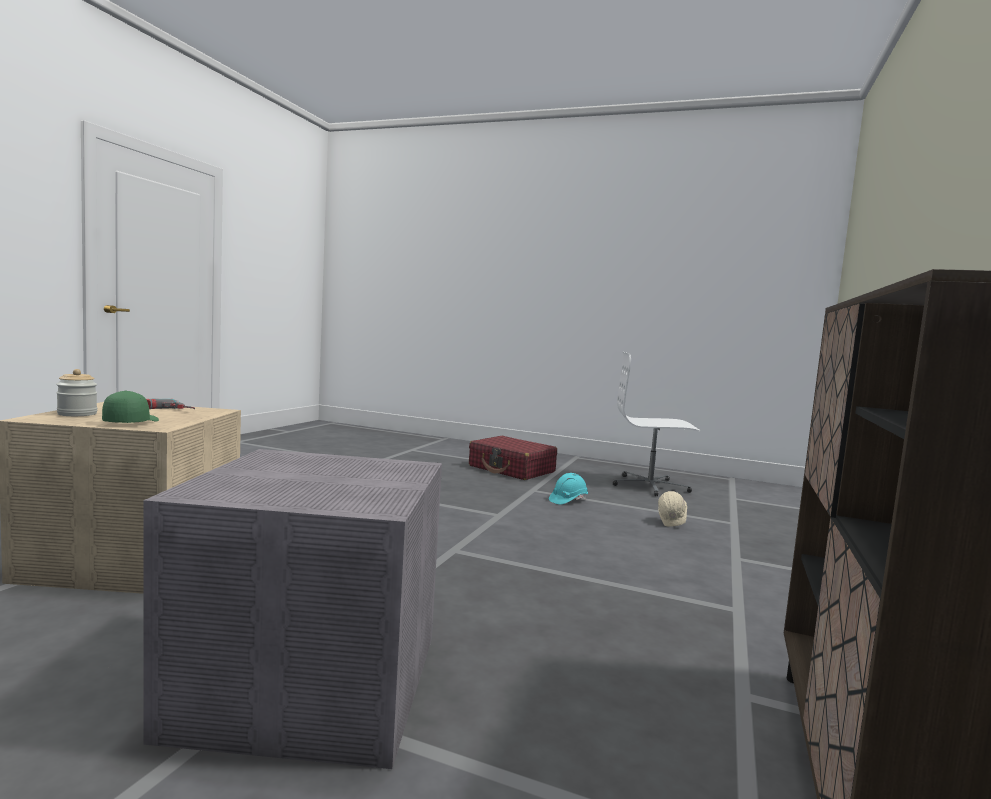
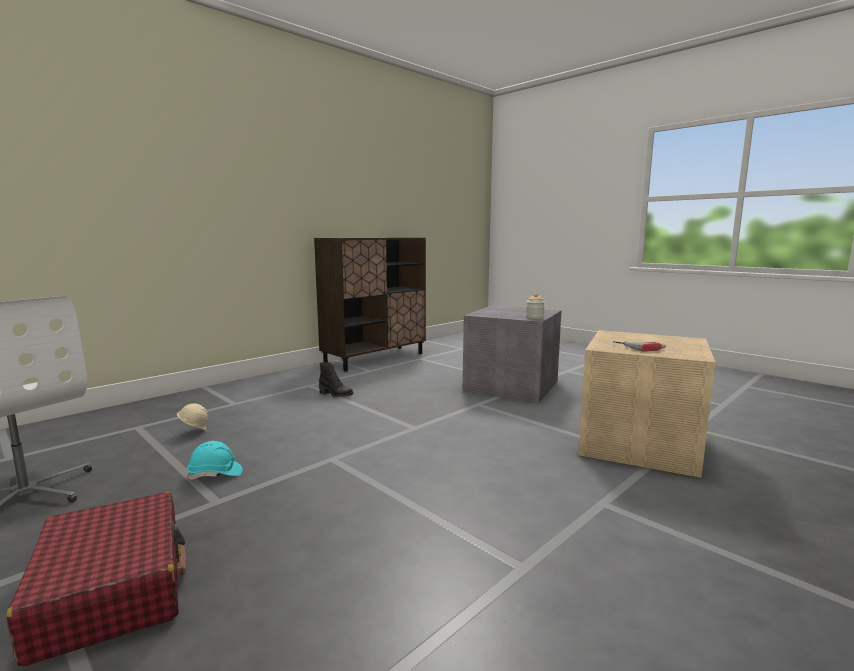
camera: 155 degrees left, 5 degrees up
(77, 414) = (682, 343): jar -> jar (535, 317)
(130, 422) = (632, 336): green cap -> none
(648, 592) = (335, 395): none -> black boot

